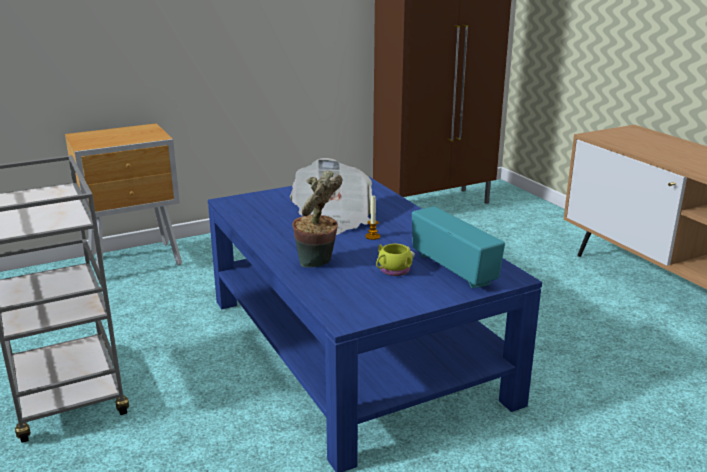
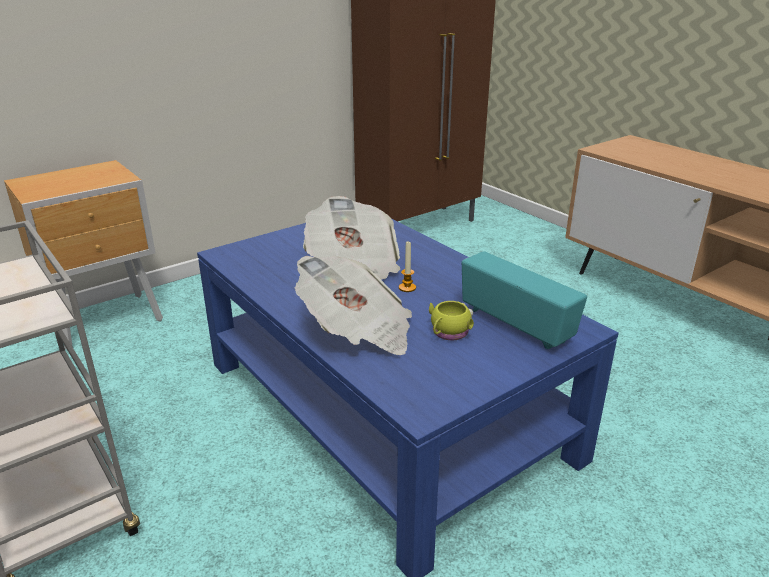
camera: 10 degrees left, 5 degrees up
(318, 263) = (357, 331): potted plant -> newspaper

